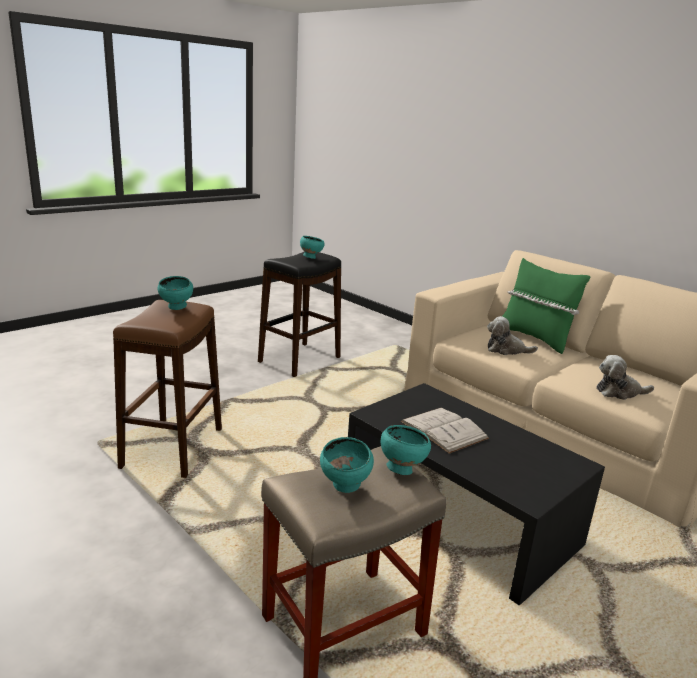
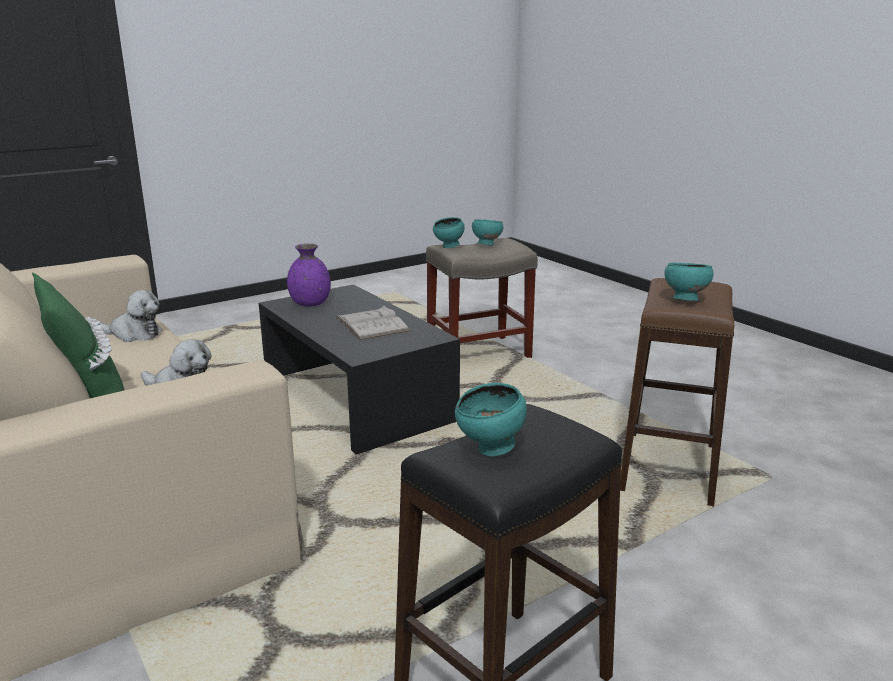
camera: 170 degrees left, 0 degrees up
(542, 464) = (310, 303): none -> purple vase

